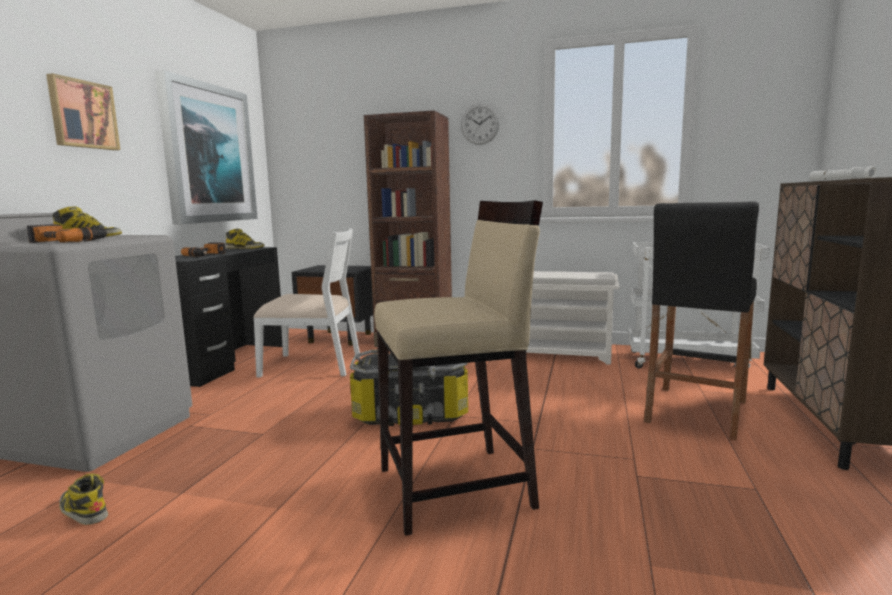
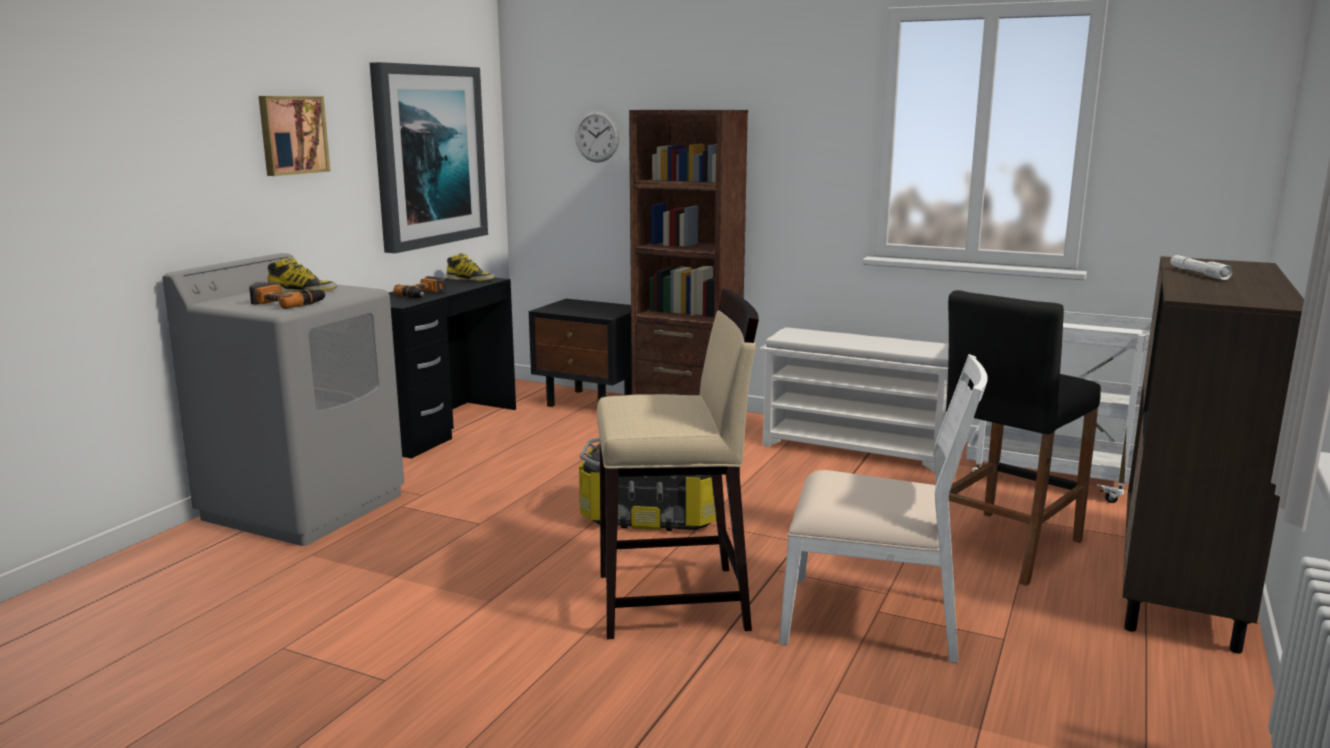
camera: 10 degrees right, 5 degrees up
(83, 510) = (305, 583): boot -> none
(312, 365) = (547, 441): white chair -> white chair (872, 619)
(480, 124) = (792, 120): wall clock -> wall clock (597, 136)

